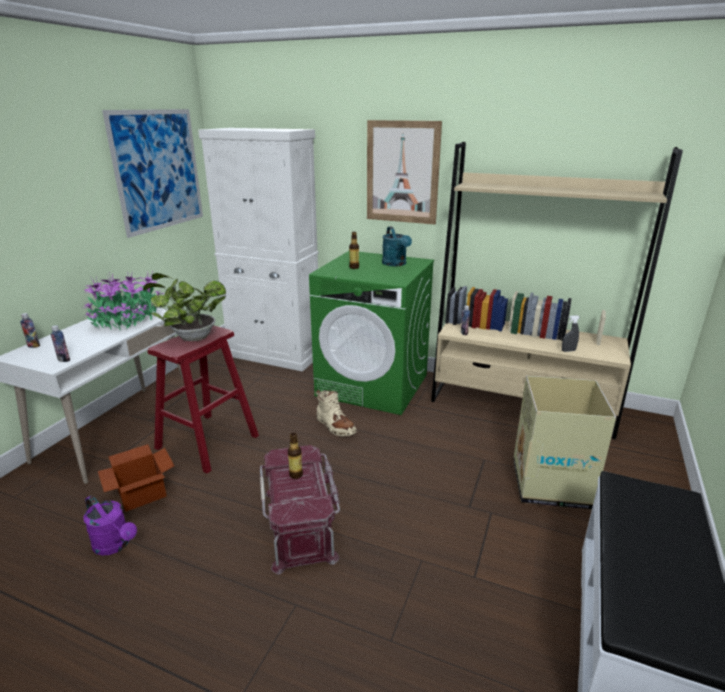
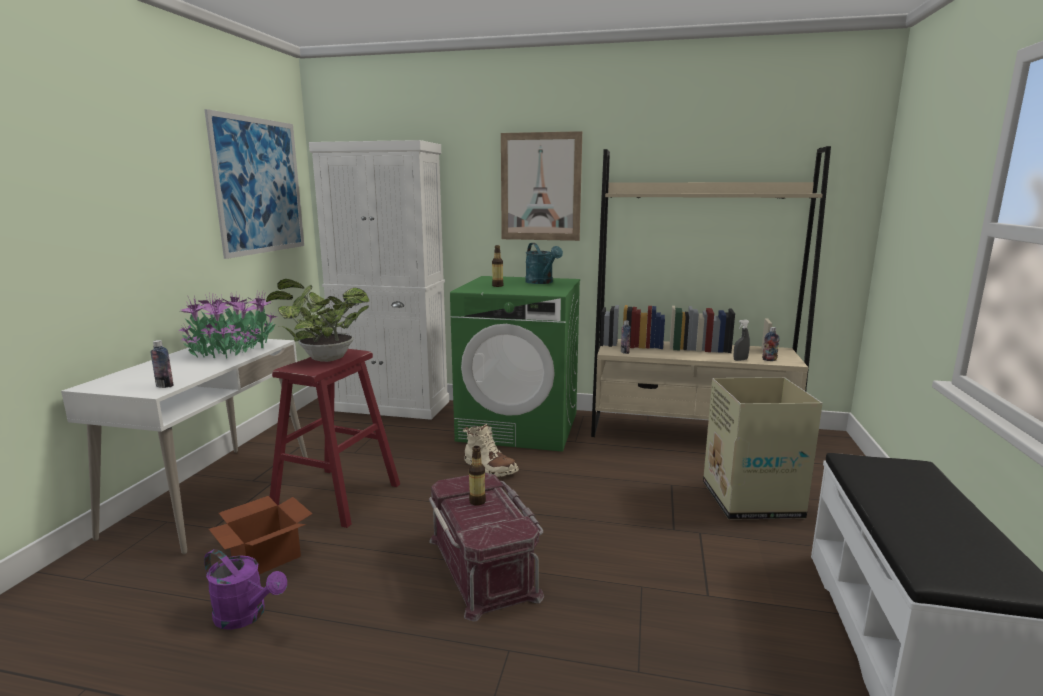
camera: 10 degrees left, 10 degrees down
(33, 346) = (116, 376): bottle -> bottle (769, 360)

